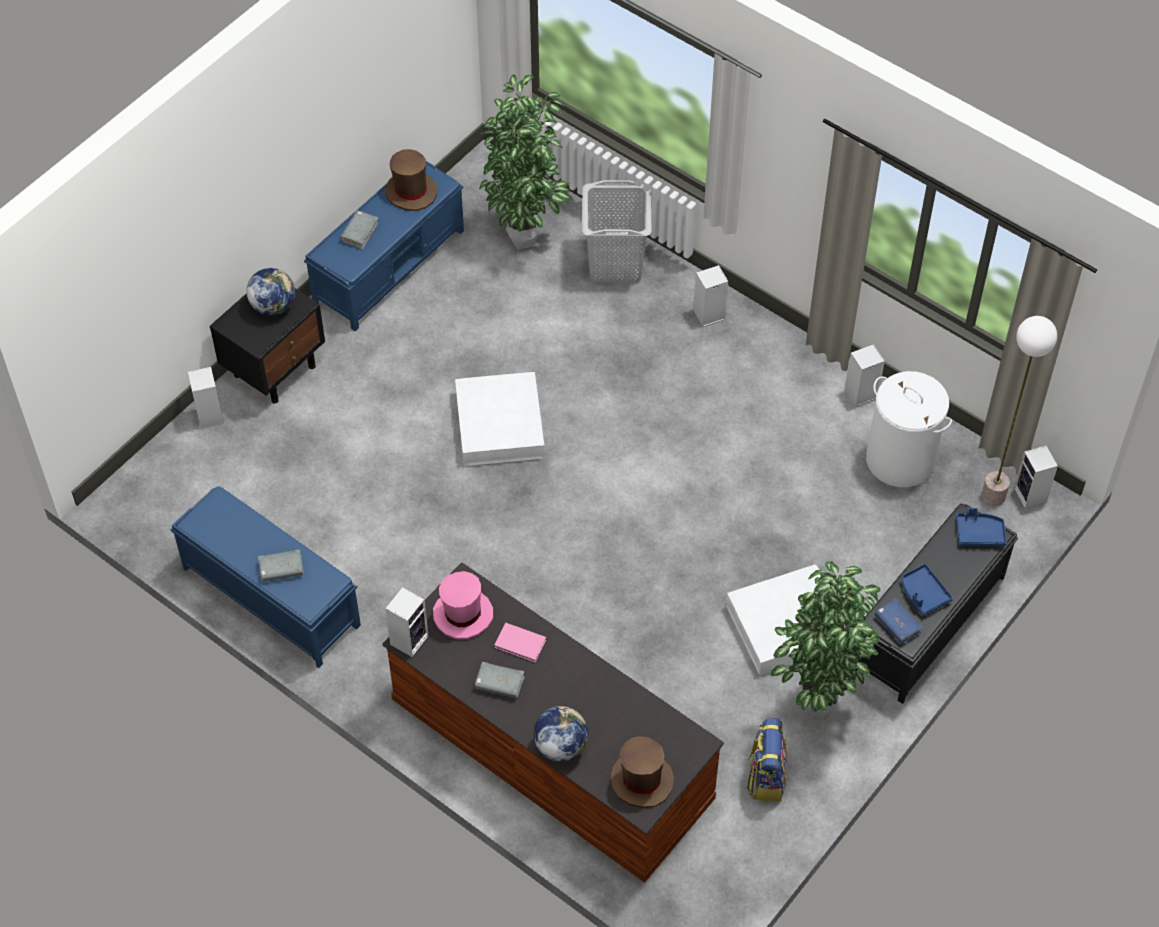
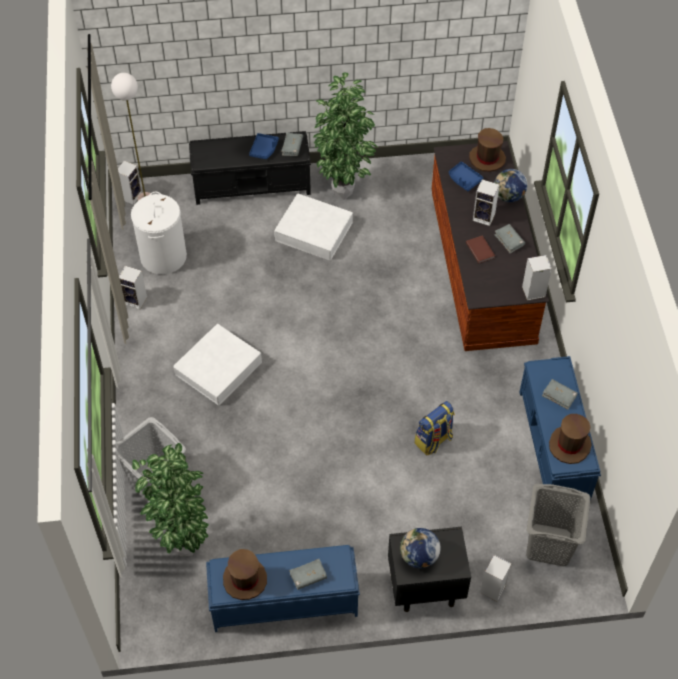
camera: 135 degrees left, 0 degrees up
(189, 495) = (549, 544): none -> grey laundry basket
(225, 526) = (570, 445): none -> brown hat
(463, 614) = (494, 283): pink hat -> none
(499, 425) = (333, 439): white storage box -> white storage box (218, 368)
(520, 644) = (480, 249): pink book -> brown book
(708, 316) = (149, 406): speaker -> speaker (484, 217)
(765, 777) = (400, 185): backpack -> backpack (433, 441)
(897, 625) = (292, 147): blue book -> grey book
(979, 533) = (205, 152): blue tray -> blue tray (464, 179)

